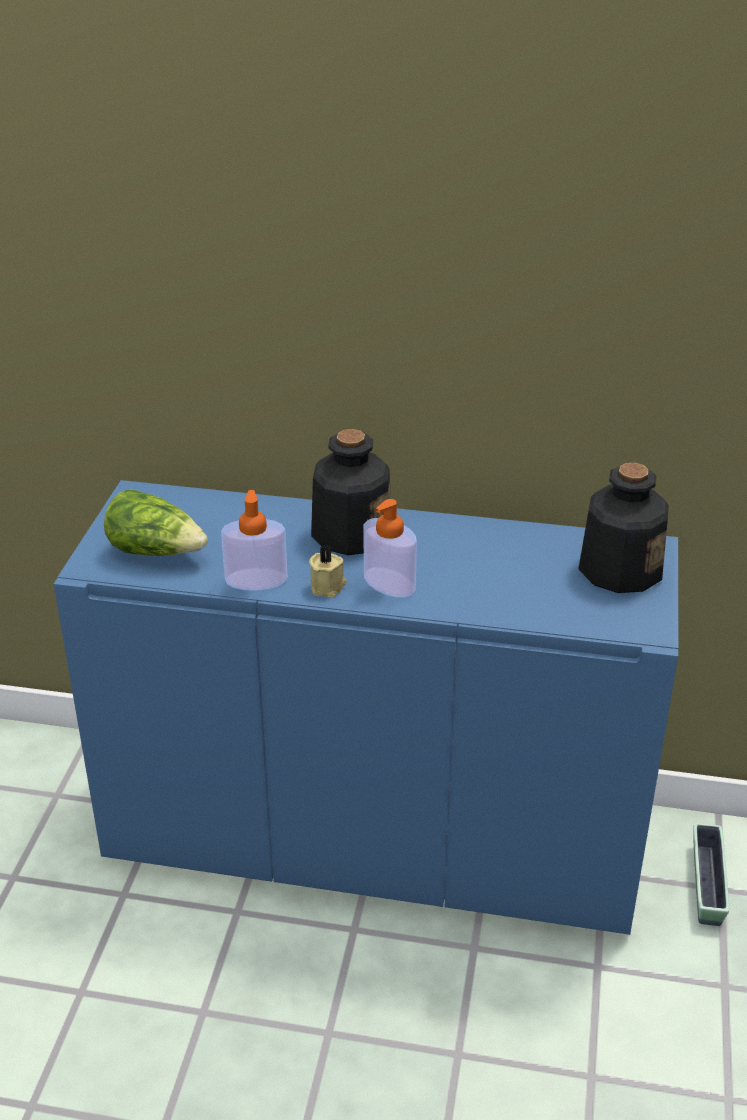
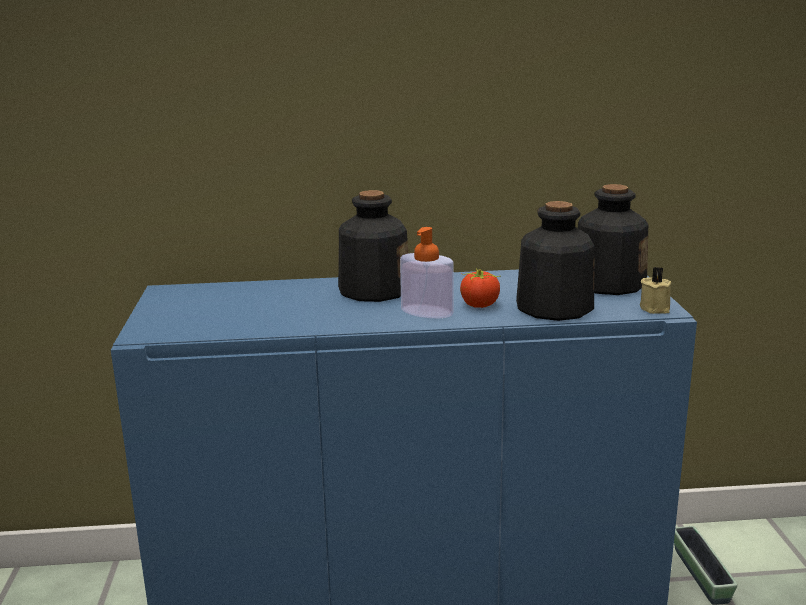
camera: 15 degrees left, 15 degrees down
(156, 551) = (203, 319): lettuce -> none
(256, 580) = (307, 324): soap dispenser -> none
(328, 586) = (375, 320): beige candle -> beige candle (656, 308)
(452, 583) = (480, 305): none -> tomato
(530, 601) = (553, 307): none -> bottle

